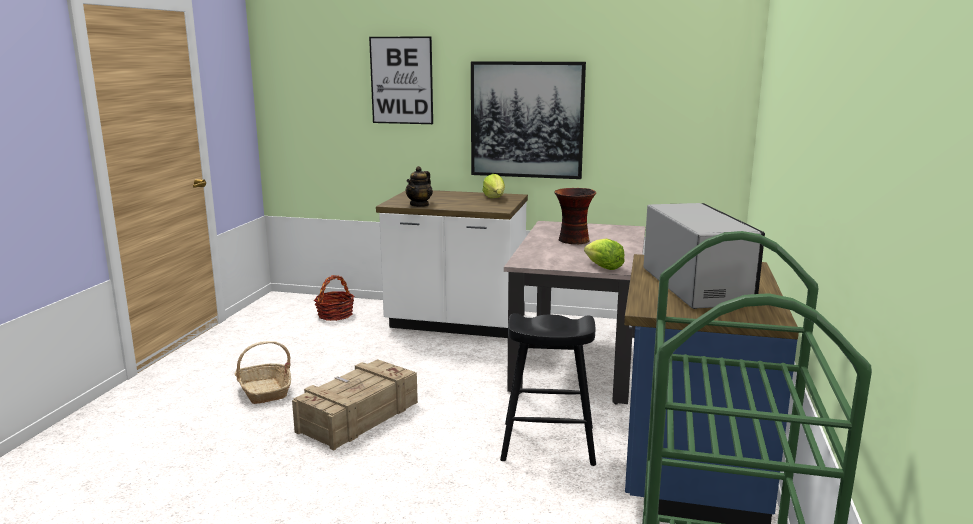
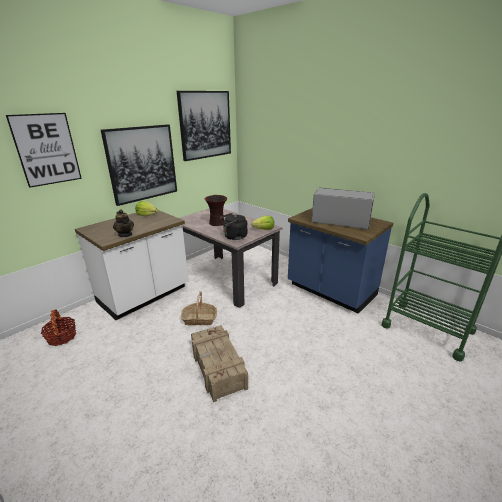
camera: 60 degrees left, 10 degrees up
(264, 391) = (140, 405): basket -> basket (199, 319)
(538, 258) = (234, 237): none -> black kettle
(548, 443) = (292, 314): black stool -> none
(671, 69) = (205, 125): none -> picture

